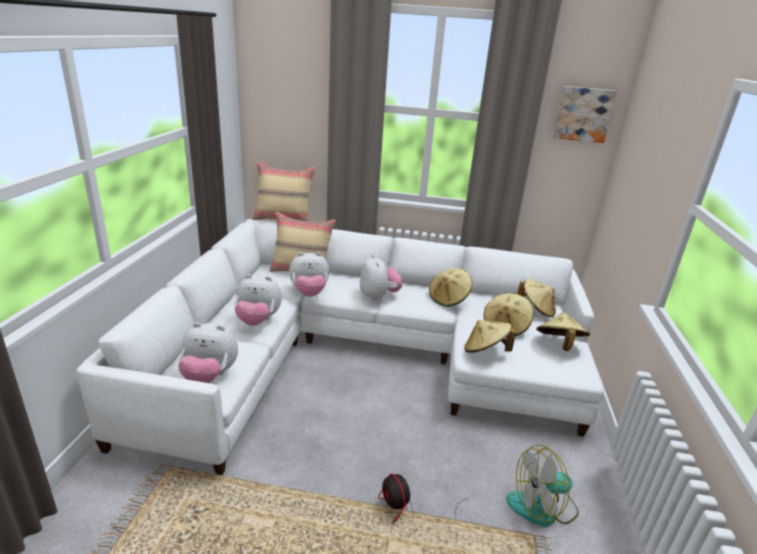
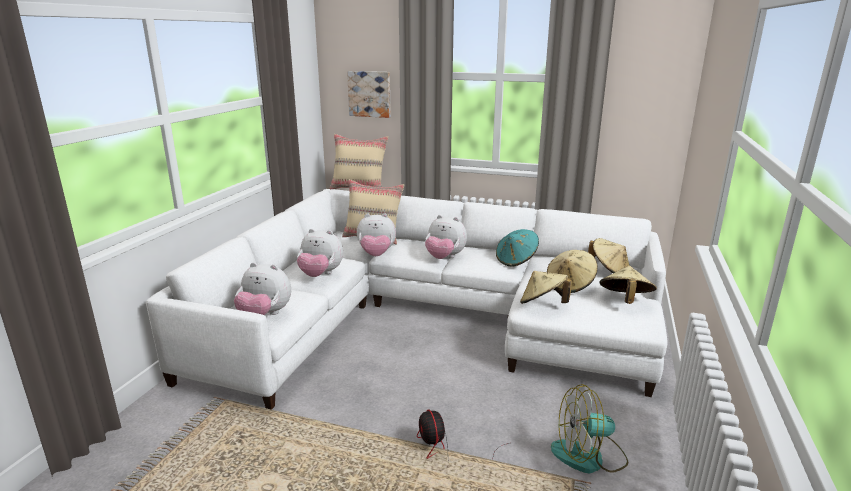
camera: 10 degrees right, 5 degrees down
(378, 296) = (444, 258): plush toy -> plush toy turned 120 degrees clockwise
(448, 299) = (516, 260): beige hat -> turquoise hat
(583, 114) = (655, 68): picture -> picture (370, 94)

